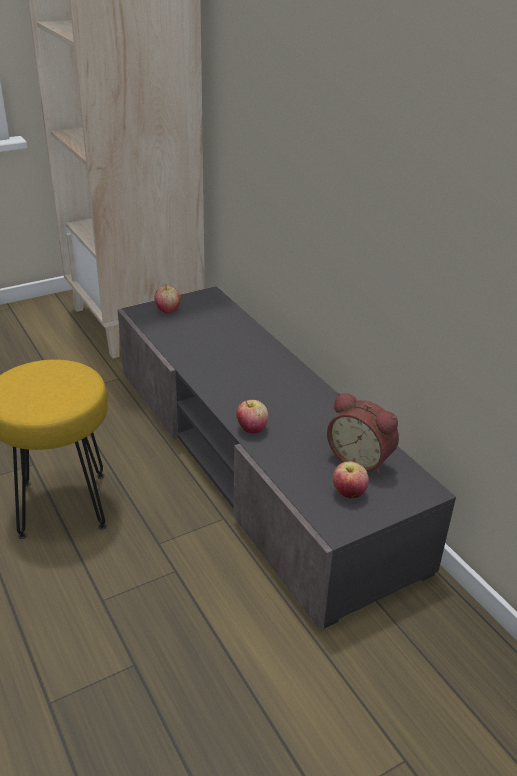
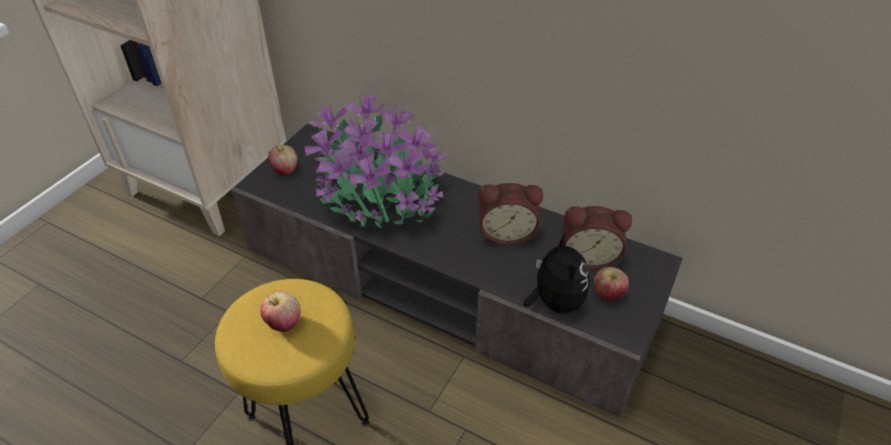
camera: 30 degrees left, 10 degrees up
(220, 352) = (378, 198): none -> potted plant
(252, 429) = (478, 269): apple -> apple (284, 323)
(293, 478) = (555, 302): none -> plush toy
(303, 414) = (507, 232): none -> alarm clock

